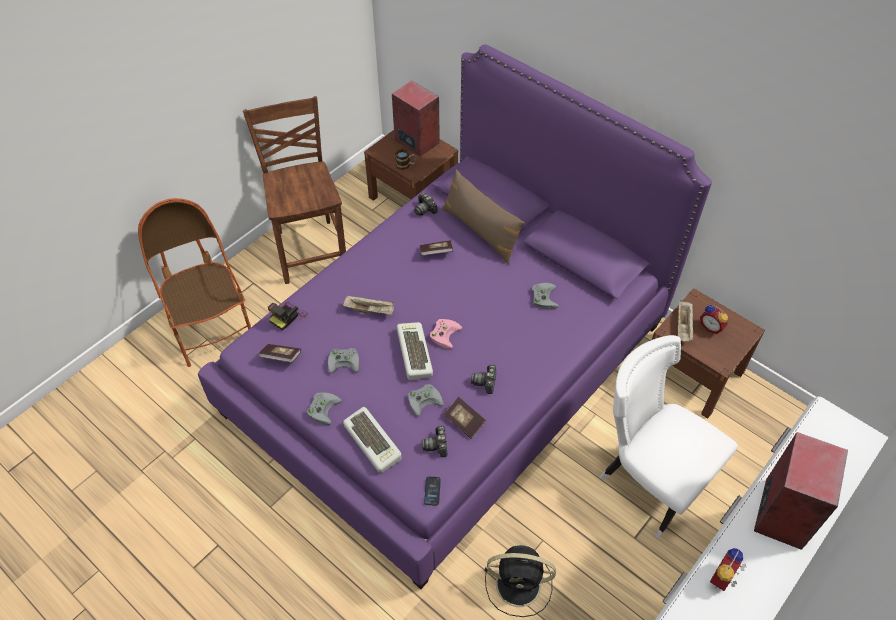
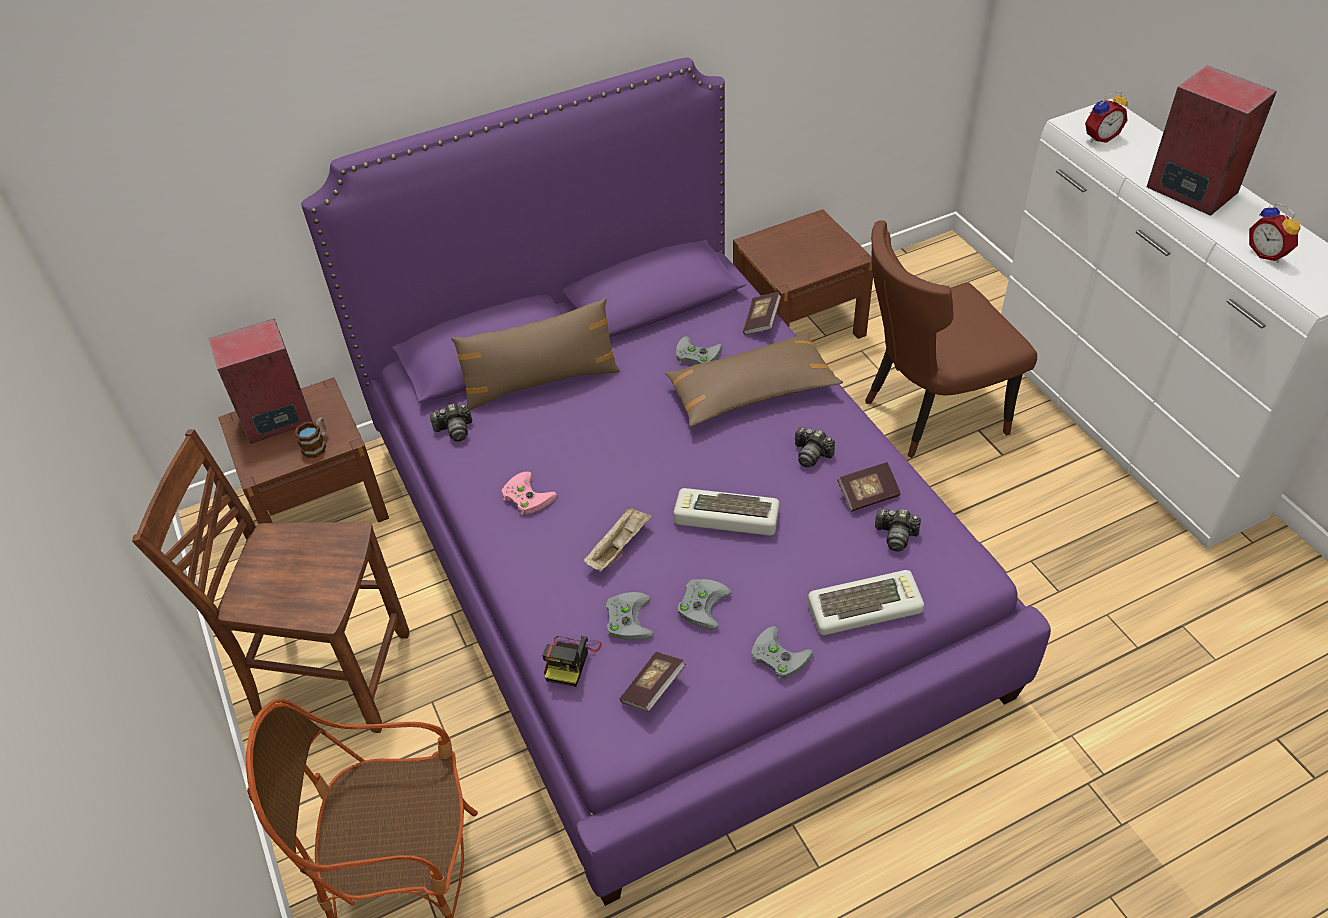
camera: 65 degrees left, 5 degrees down
(288, 316) = (571, 660): camera -> camera turned 45 degrees clockwise
(425, 399) = (812, 527): grey game controller -> grey game controller (627, 618)
(432, 491) = (969, 561): phone -> none
(436, 253) = (549, 441): book -> book (761, 322)
(444, 333) = (706, 473): pink game controller -> pink game controller (525, 496)
(520, 585) = (1036, 585): black fan -> none
(526, 335) = (751, 391): none -> brown pillow
(649, 478) = (927, 414): white chair -> brown chair
(683, 327) = (787, 267): beige tray -> none
(711, 327) = (798, 246): alarm clock -> alarm clock (1099, 137)

